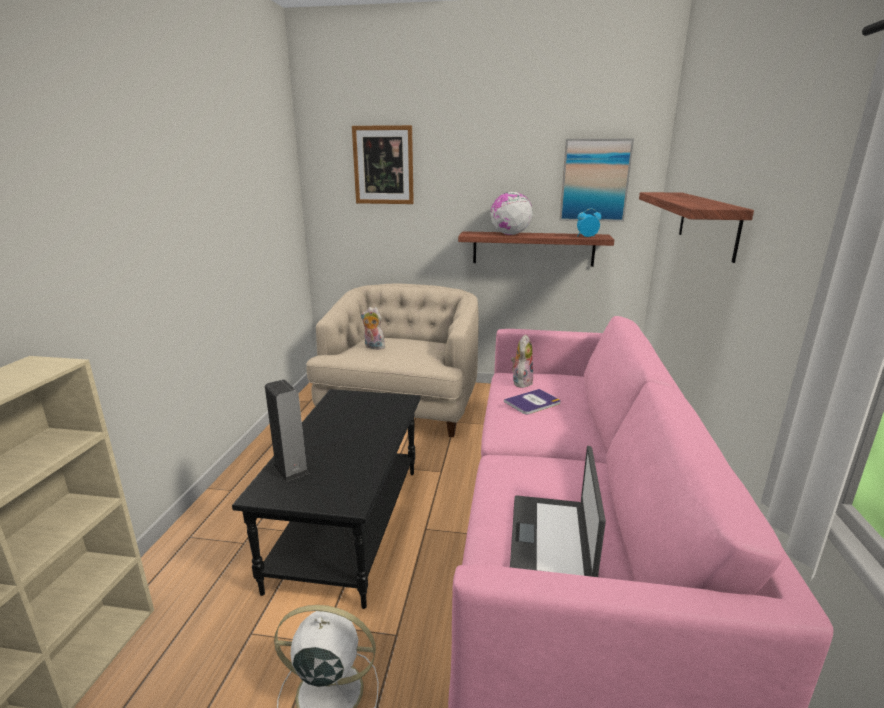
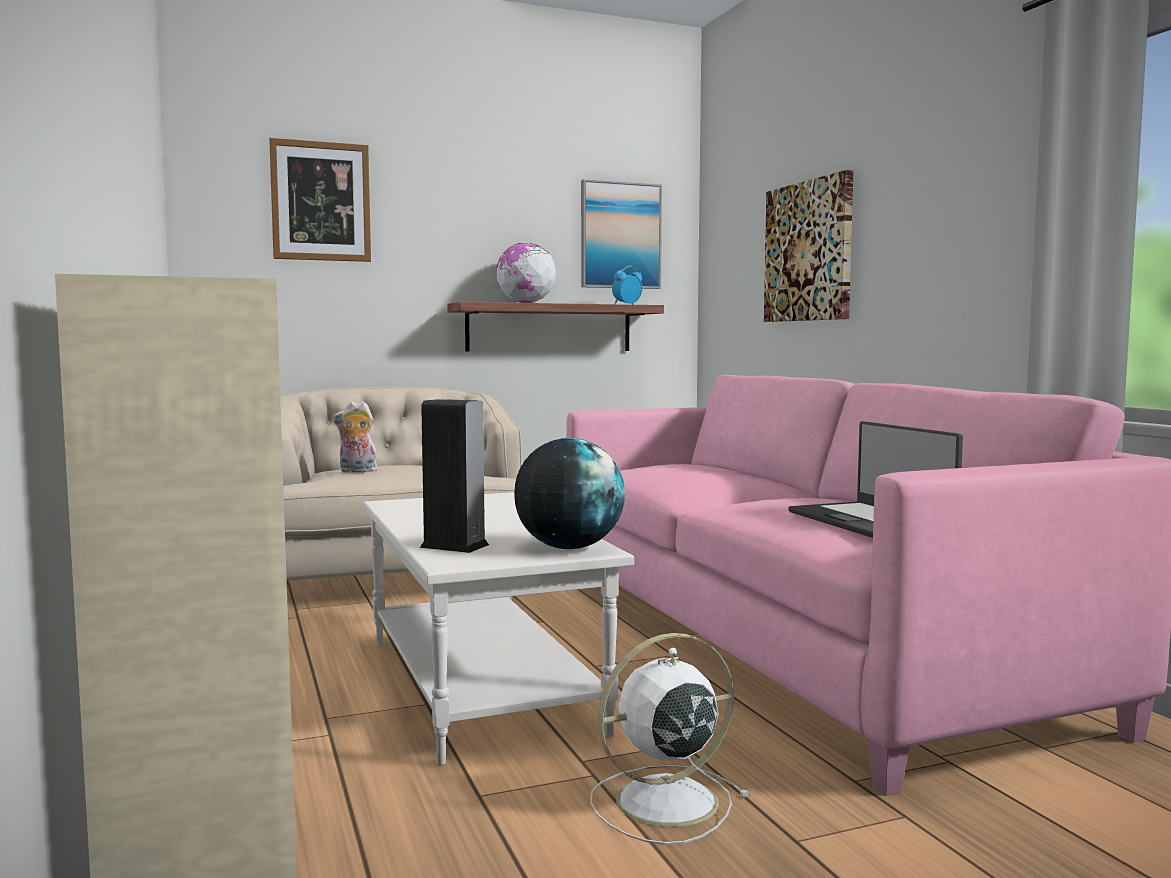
camera: 30 degrees left, 15 degrees down
(343, 493) = (569, 547): none -> globe
(350, 525) = (483, 685): black coffee table -> white coffee table
(521, 382) = (632, 469): plush toy -> none
(532, 402) = (681, 471): book -> none
(707, 223) = (809, 251): shelf -> picture

